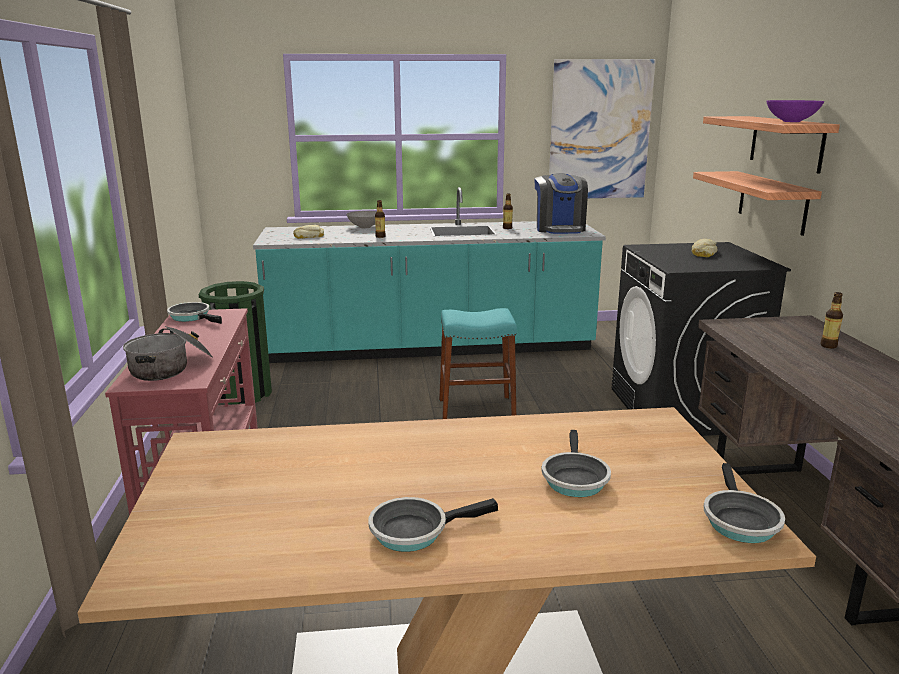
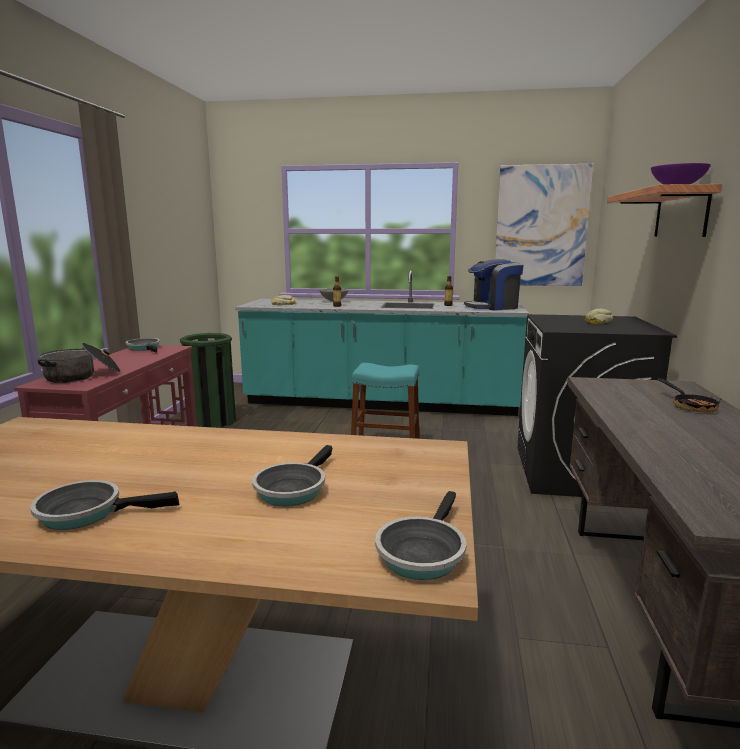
camera: 15 degrees right, 5 degrees down
(559, 229) = (493, 307): coffee machine -> coffee machine turned 60 degrees clockwise
(772, 202) = (669, 273): shelf -> none
(828, 346) = (690, 406): bottle -> frying pan

